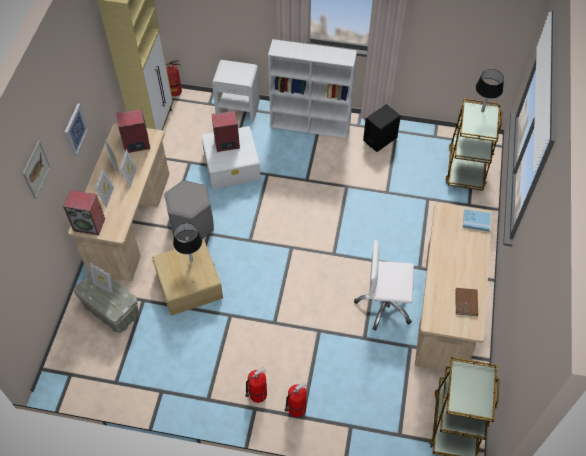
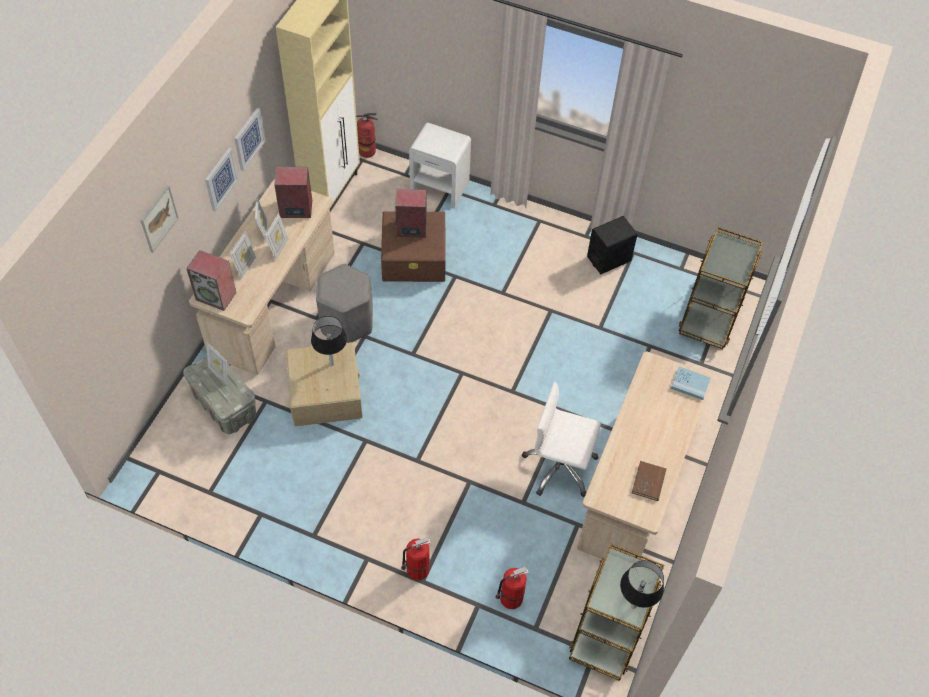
camera: 10 degrees right, 0 degrees up
(90, 94) = (248, 139): none -> picture
(232, 165) = (414, 257): white storage box -> brown storage box
(257, 394) = (374, 542): fire extinguisher -> fire extinguisher (510, 598)
(311, 125) = (526, 225): white bookcase -> none
(482, 111) = (737, 247): black table lamp -> black table lamp (633, 606)

